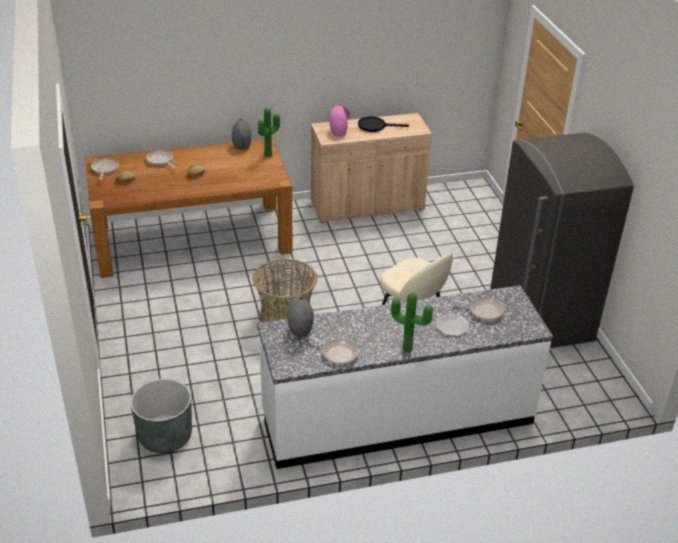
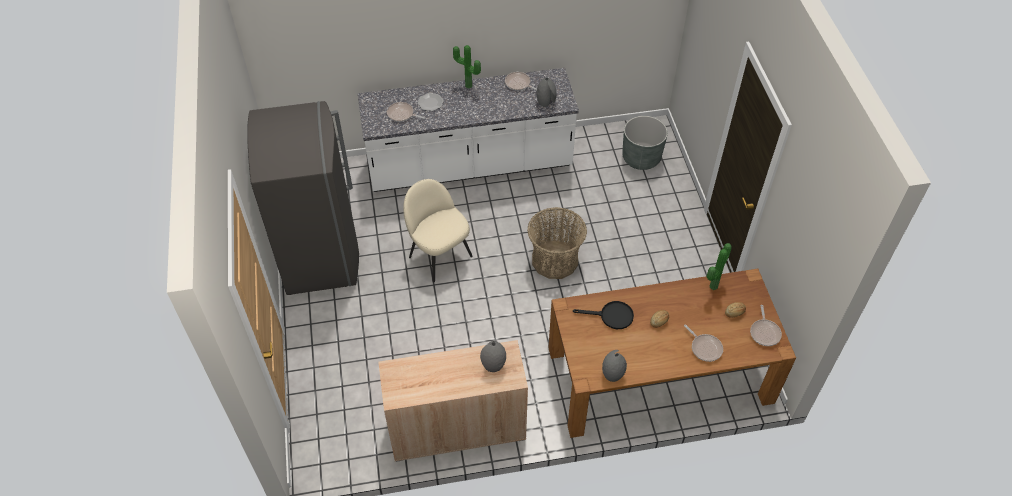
camera: 175 degrees left, 15 degrees up
(269, 155) = (578, 355): potted plant -> potted plant (712, 286)
(339, 132) = (493, 365): pink vase -> grey vase
(375, 126) = (445, 378): black frying pan -> black frying pan (611, 316)

